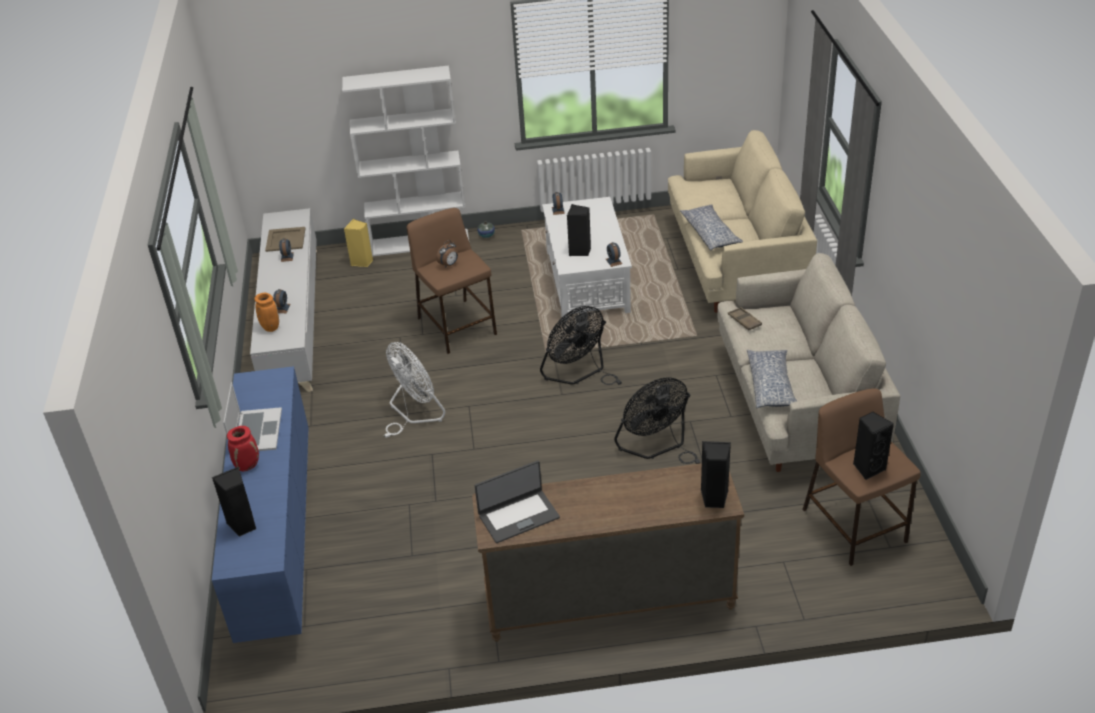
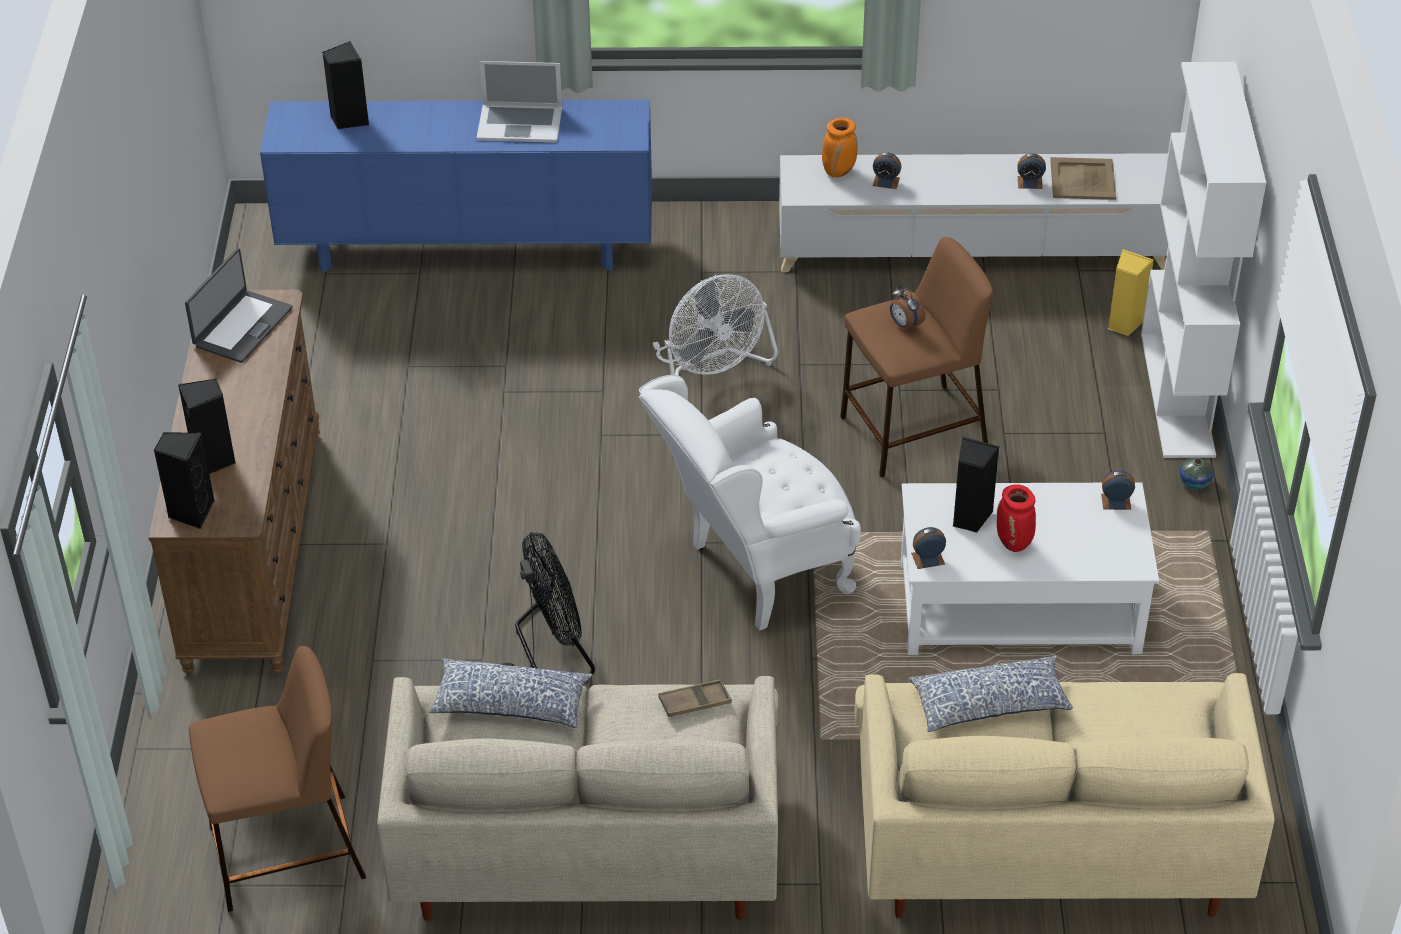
camera: 95 degrees right, 5 degrees up
(248, 465) = (455, 119): red vase -> red vase (1014, 544)
(518, 516) = (241, 327): laptop -> laptop turned 135 degrees counterclockwise
(584, 371) = (755, 575): black fan -> white armchair
(868, 468) = (234, 743): black speaker -> black speaker (214, 460)

